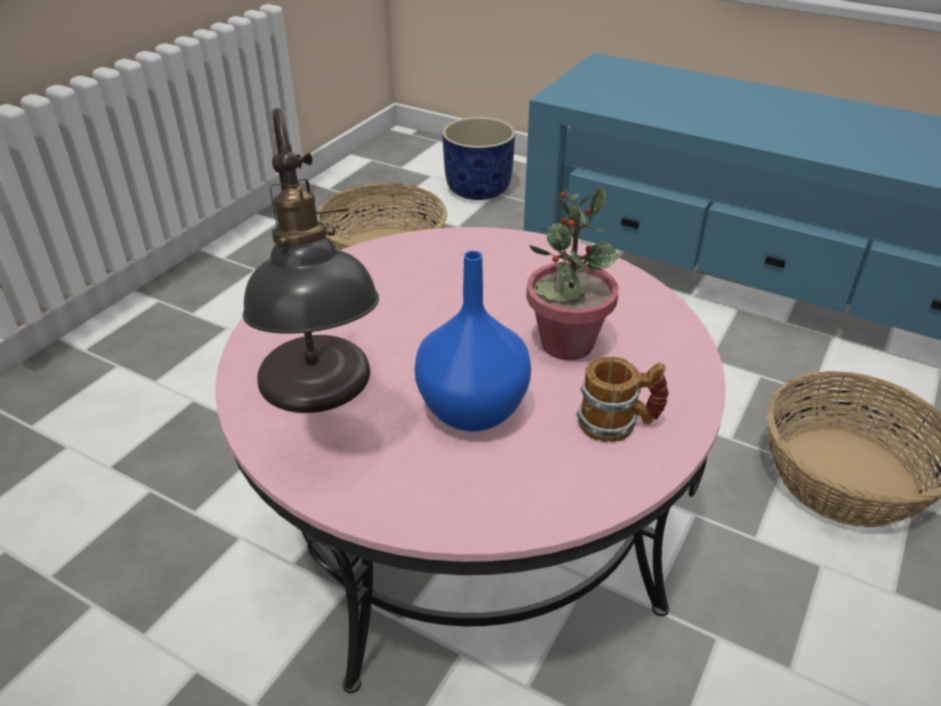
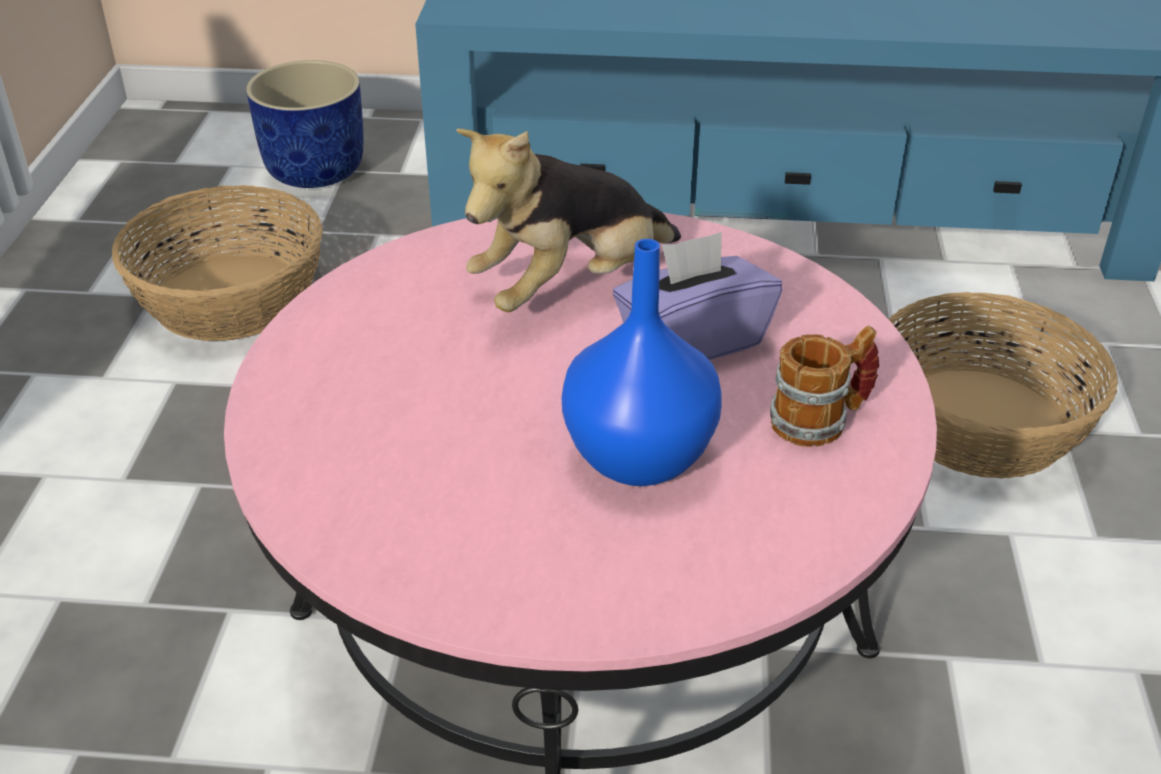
camera: 25 degrees left, 0 degrees up
(324, 407) = (443, 514): grey table lamp -> none
(510, 287) = (570, 287): none -> plush toy
(566, 344) = (692, 341): potted plant -> purple tissue box

